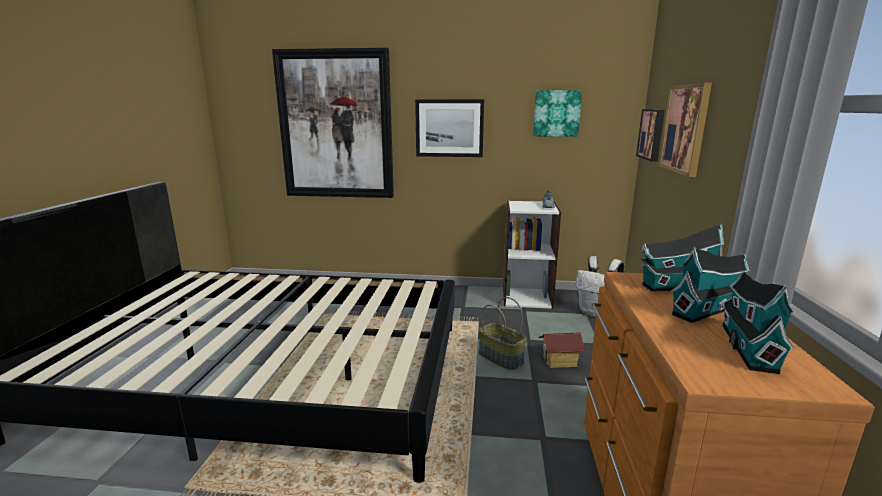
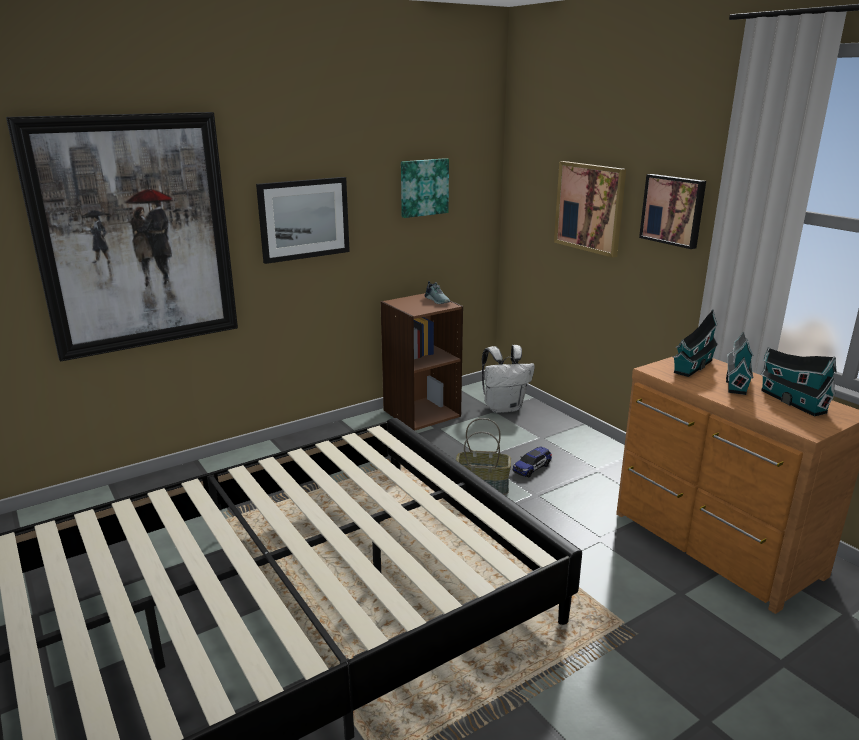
camera: 40 degrees left, 5 degrees up
(526, 297) = (421, 413): white bookcase -> brown bookcase
(559, 361) = (532, 468): toy house -> toy car
(652, 134) = (528, 206): picture -> picture (673, 210)

